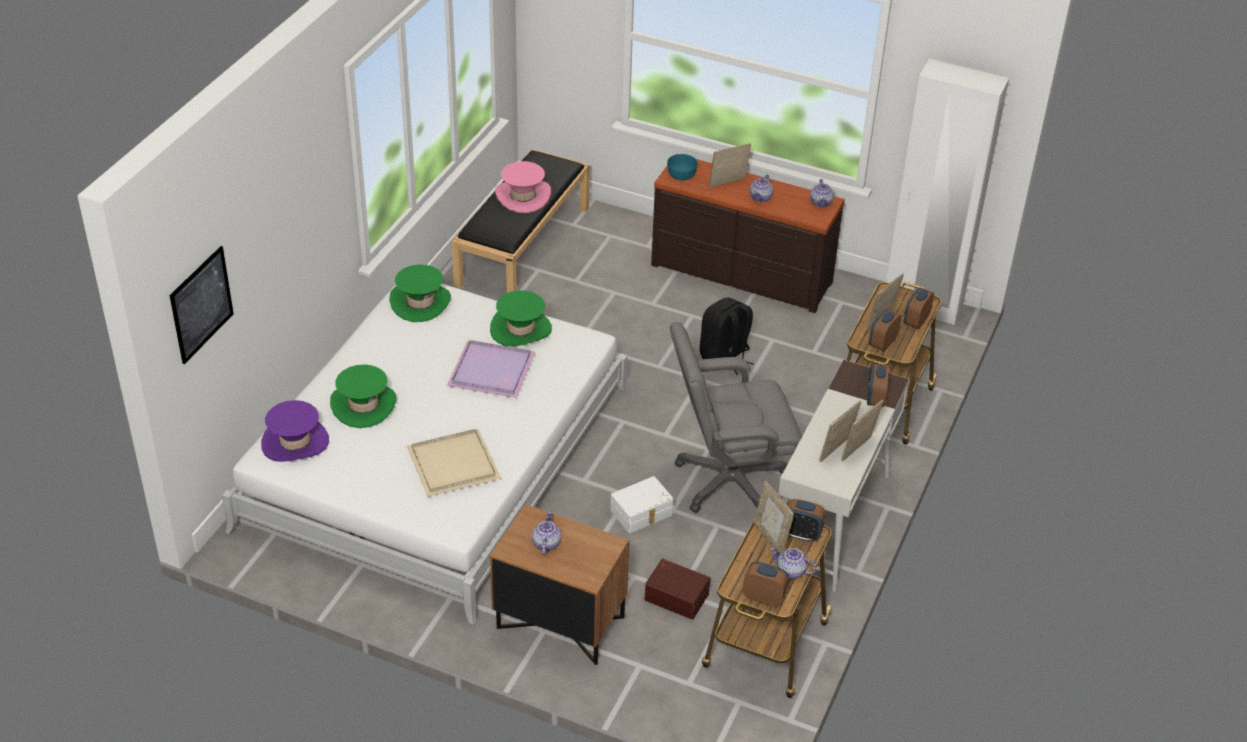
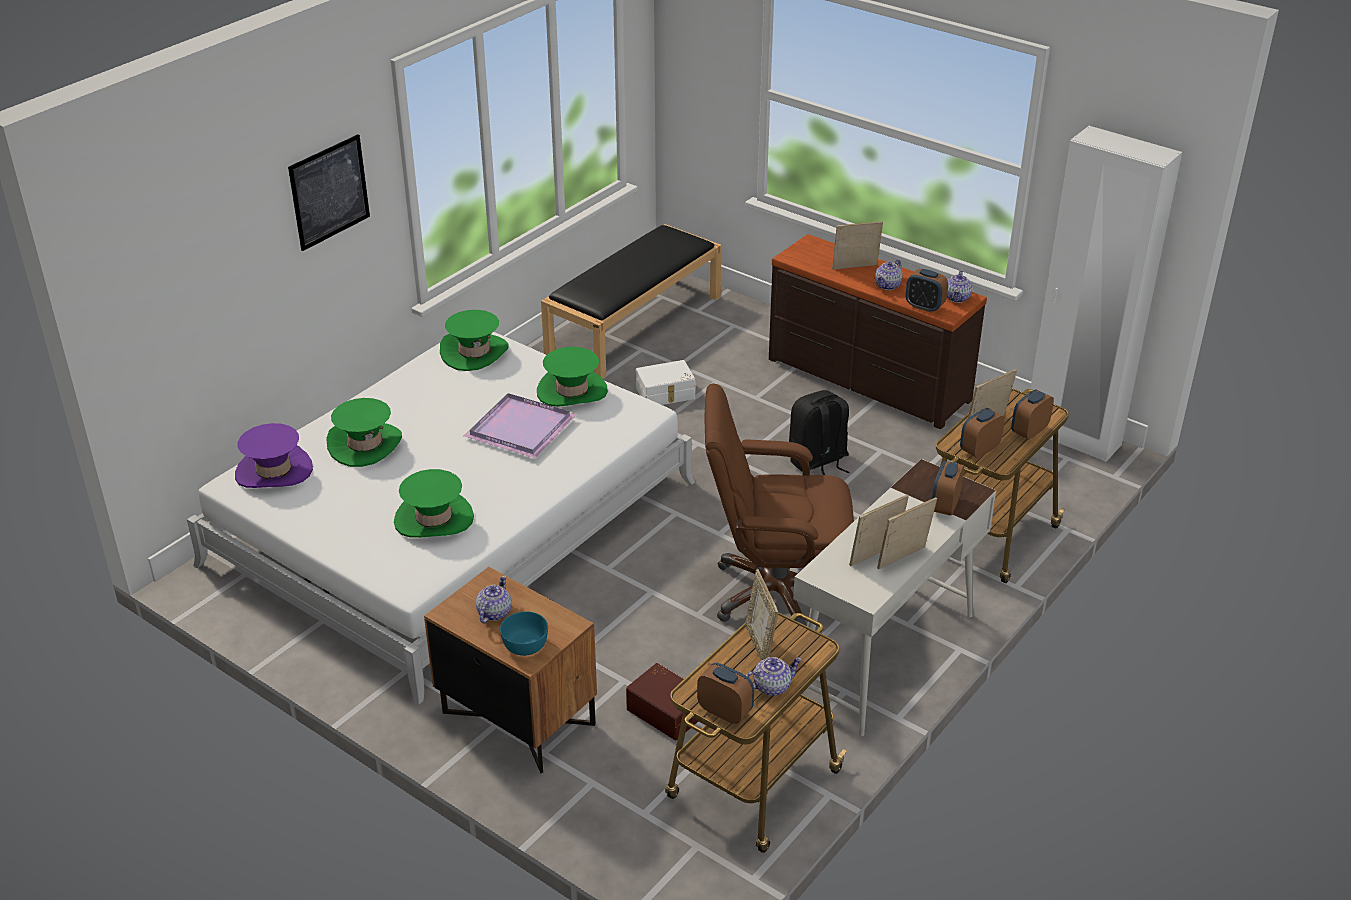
camera: 15 degrees right, 5 degrees down
(201, 304) = (162, 288): picture -> picture (329, 192)
(452, 466) = (434, 519): beige tray -> green hat
(523, 196) = (633, 265): pink hat -> none
(642, 513) = (660, 613): white storage box -> white storage box (666, 394)
(682, 175) = (805, 254): turquoise bowl -> turquoise bowl (525, 645)
(729, 481) = (776, 593): grey office chair -> brown office chair
(791, 571) = (771, 686): teapot -> teapot turned 120 degrees clockwise
(801, 534) = (800, 646): alarm clock -> alarm clock (924, 306)

